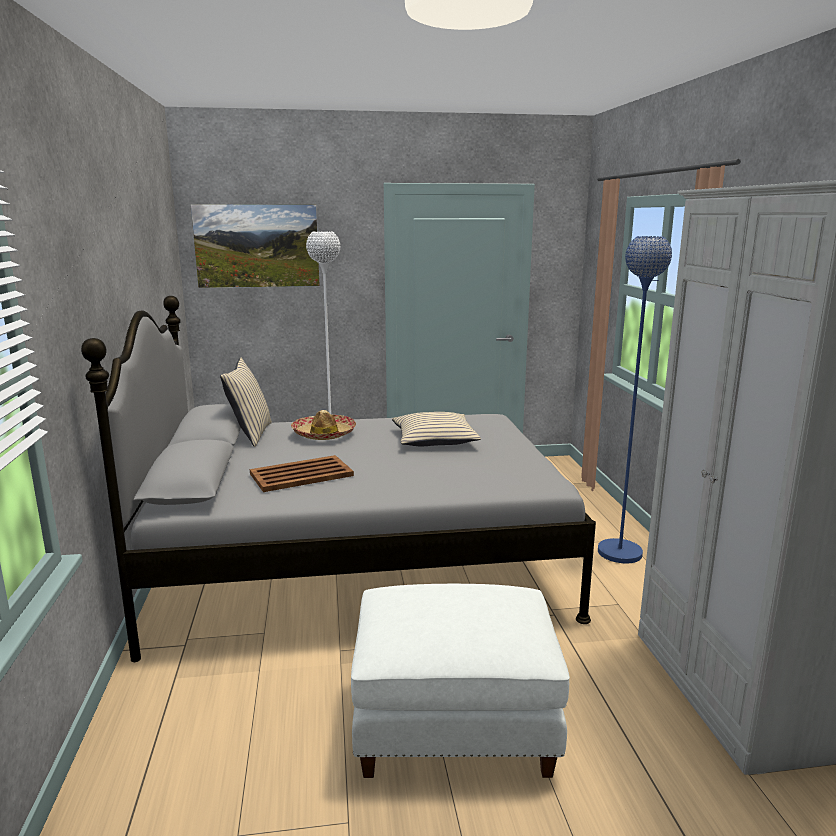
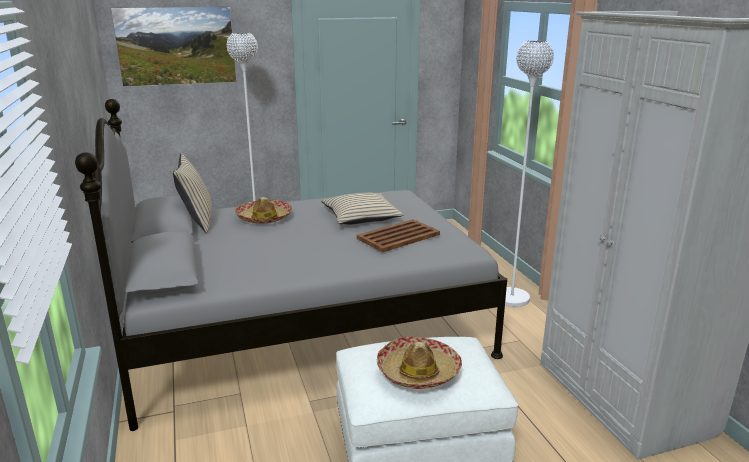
camera: 10 degrees left, 5 degrees up
(302, 474) = (261, 257): brown tray -> brown tray (399, 236)
(448, 622) = (418, 371): none -> hat
(620, 552) = (512, 298): blue floor lamp -> white floor lamp

